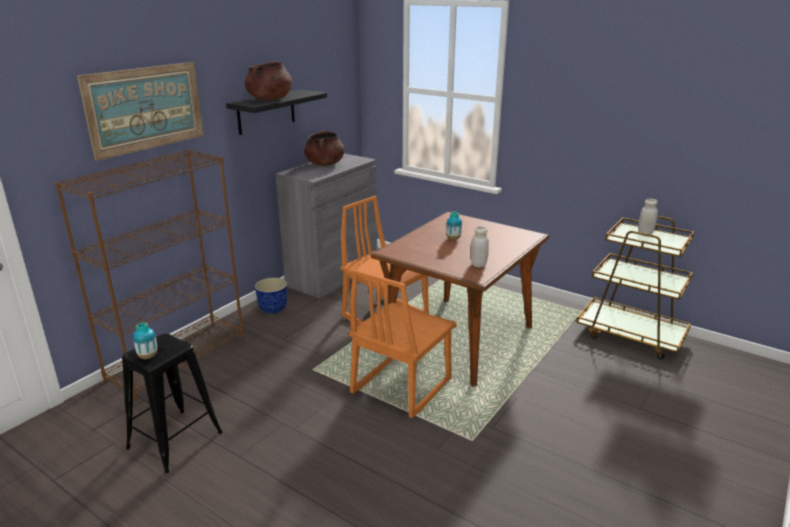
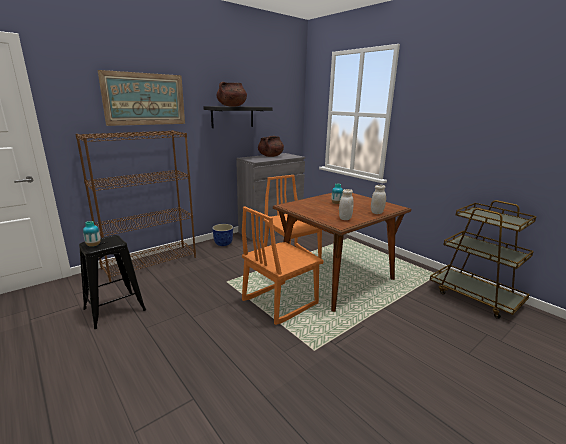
camera: 15 degrees right, 5 degrees down
(645, 234) = (492, 214): white jar -> white jar (377, 212)

